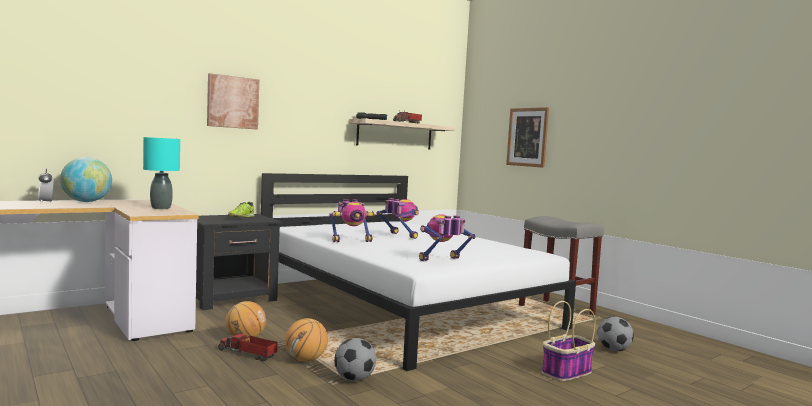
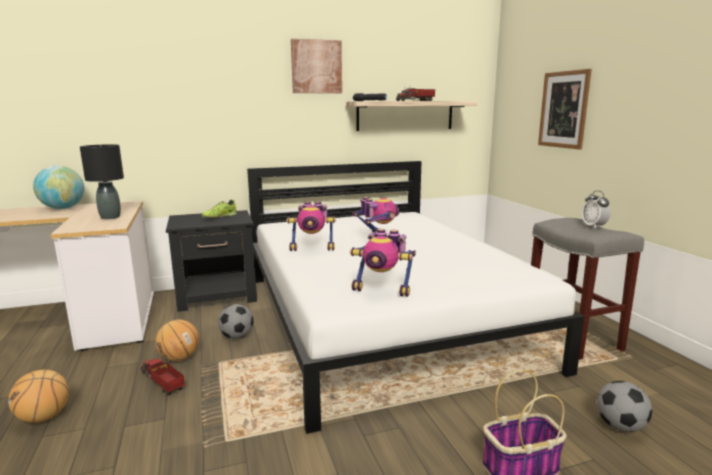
camera: 20 degrees right, 10 degrees up
(46, 202) = (24, 211): alarm clock -> alarm clock (594, 226)
(161, 208) = (110, 217): turquoise table lamp -> black table lamp
(232, 102) = (209, 95): picture -> picture (316, 67)
(306, 360) = (211, 398): basketball -> basketball (44, 417)
(354, 379) = (236, 440): football -> football (237, 336)
(443, 260) = (382, 290): toy robot -> toy robot turned 150 degrees counterclockwise

